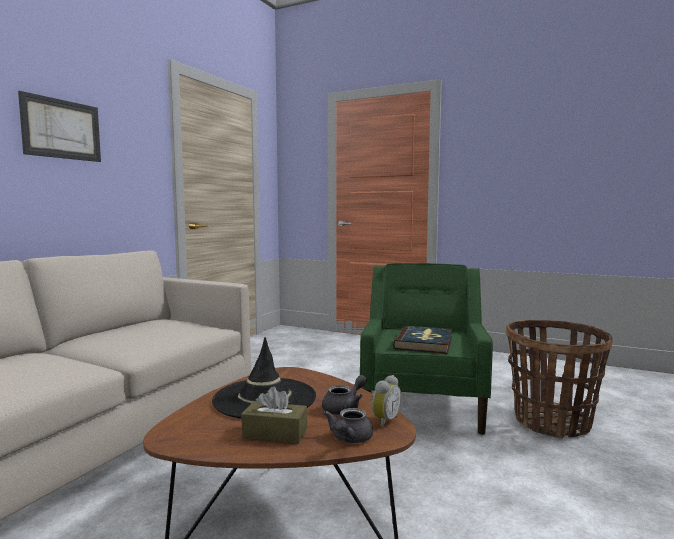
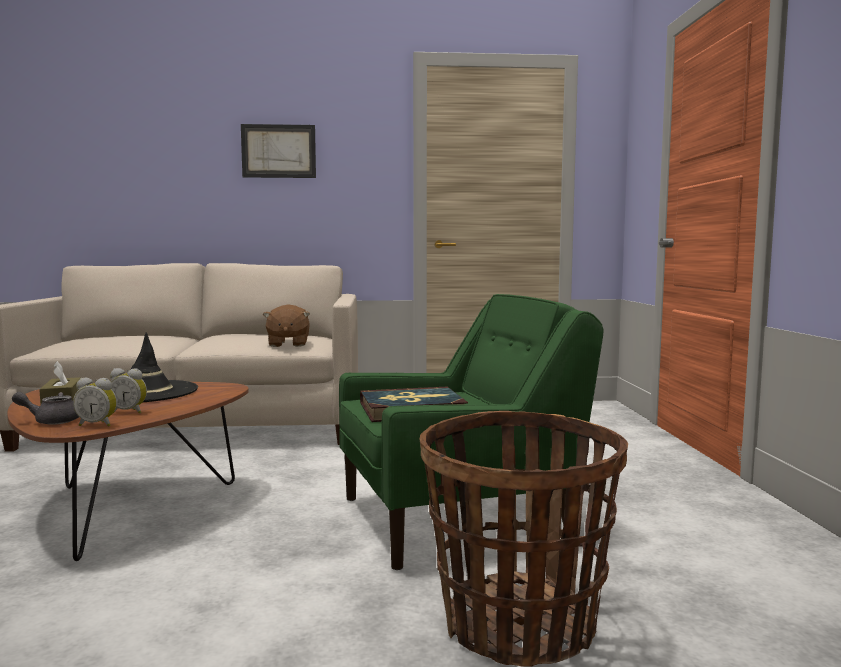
camera: 60 degrees right, 0 degrees up
(190, 330) = (287, 344): none -> brown plush toy
(345, 408) = (129, 412): grey teapot -> alarm clock

